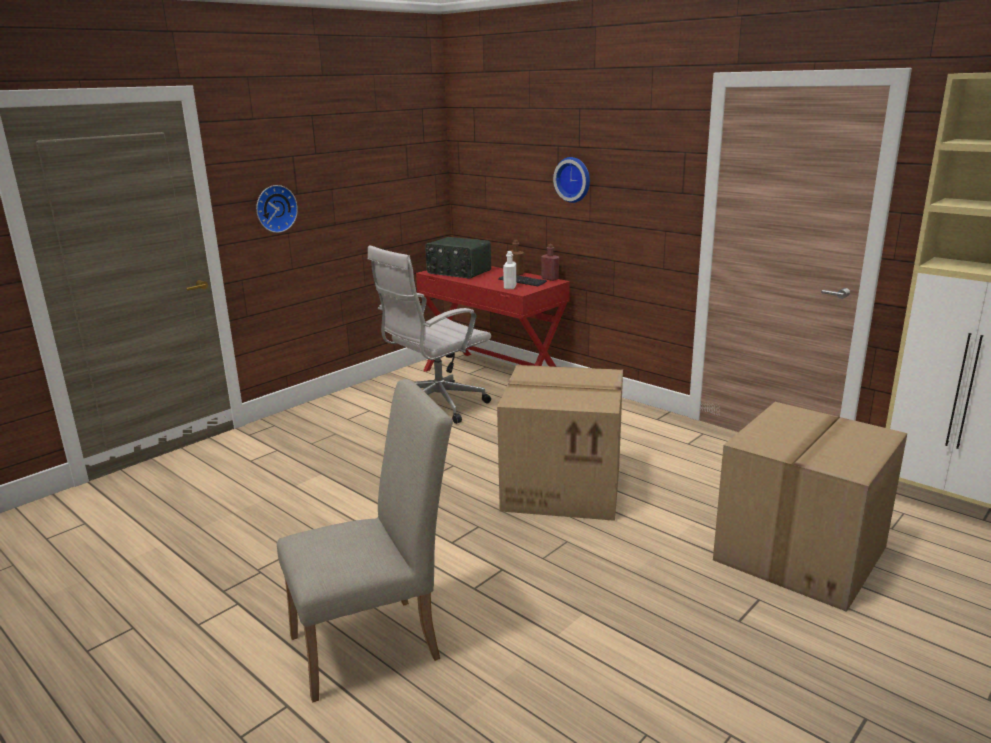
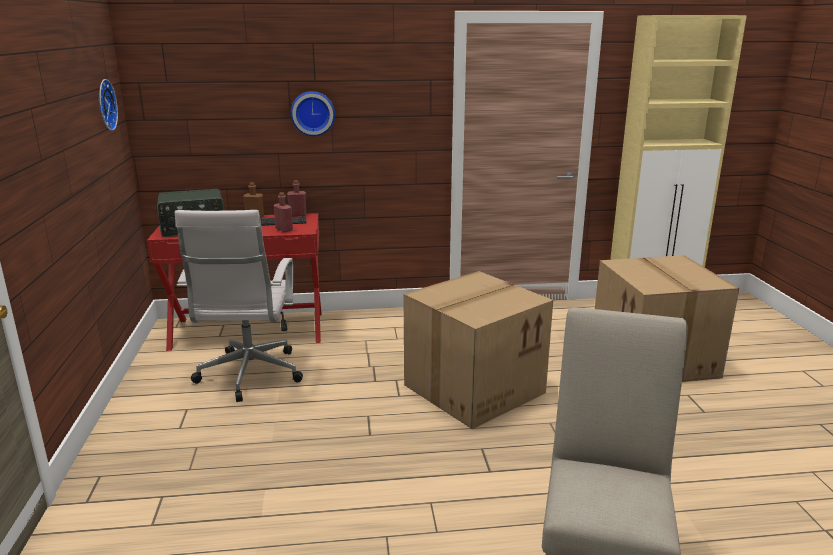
camera: 50 degrees left, 0 degrees up
(275, 208) = (32, 183): wall clock -> wall clock (104, 105)
(510, 287) = (284, 229): white bottle -> red bottle

